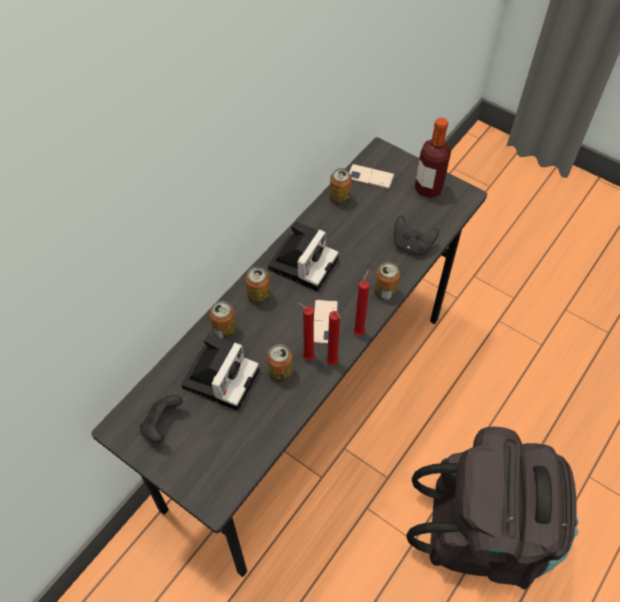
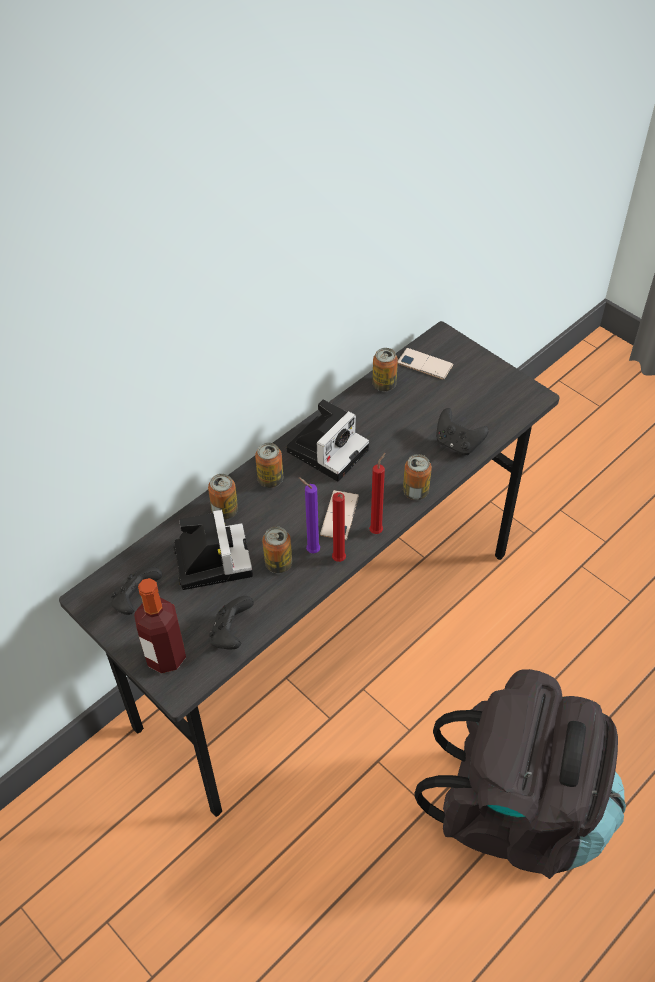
camera: 10 degrees right, 5 degrees down
(221, 376) = (211, 558): camera -> camera turned 45 degrees counterclockwise
(252, 444) = (231, 634): none -> black game controller
(306, 357) = (311, 550): red candle -> purple candle
(428, 189) = (490, 384): bottle -> bottle (166, 656)

